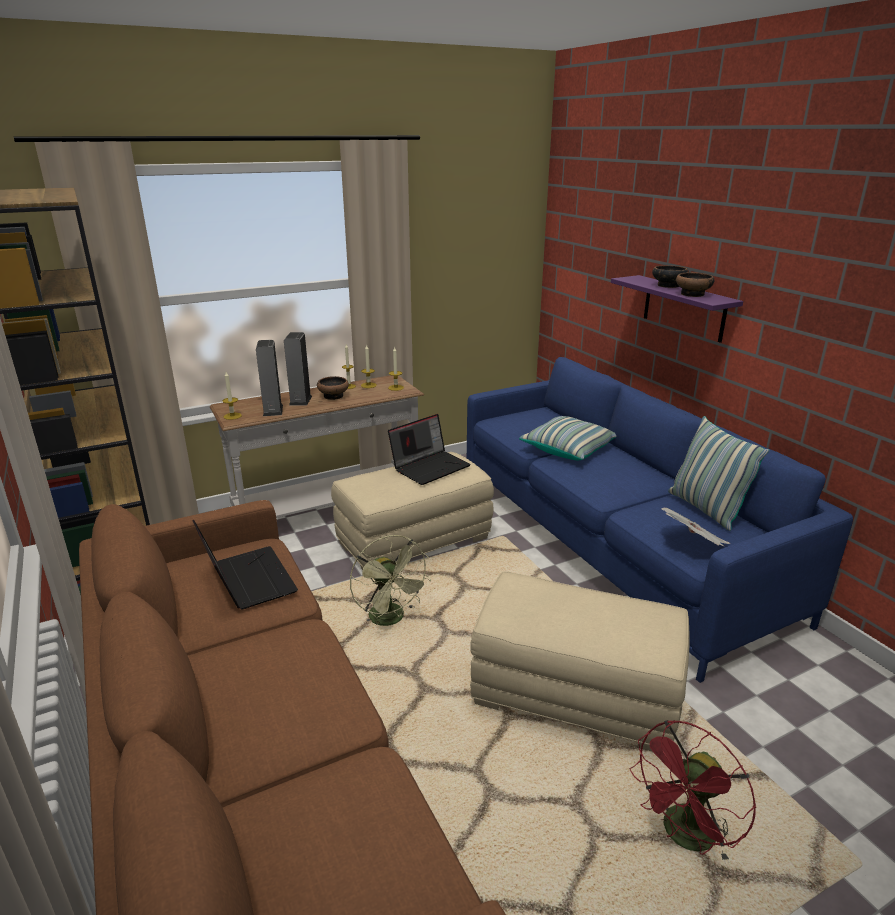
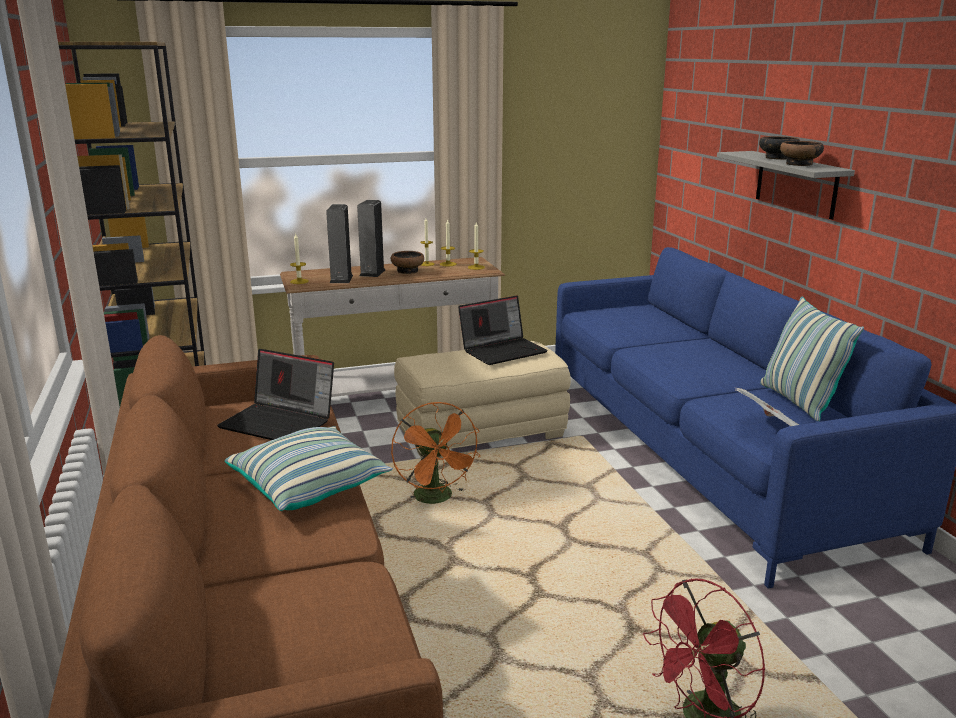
camera: 10 degrees right, 5 degrees down
(247, 580) = (280, 422): laptop -> laptop turned 135 degrees clockwise
(391, 619) = (437, 499): green fan -> orange fan
(568, 449) = (660, 341): pillow -> pillow (310, 485)
(576, 694) = (620, 583): beige ottoman -> none
(683, 308) = (796, 184): purple shelf -> grey shelf

